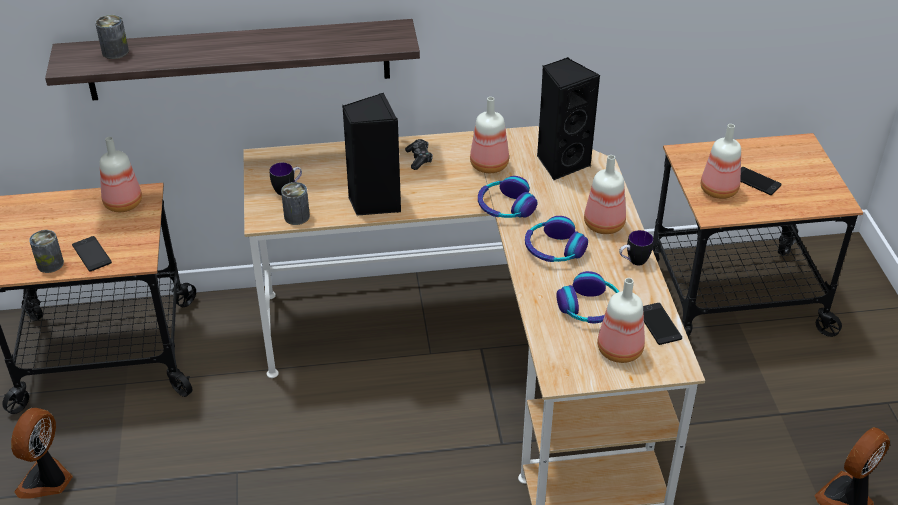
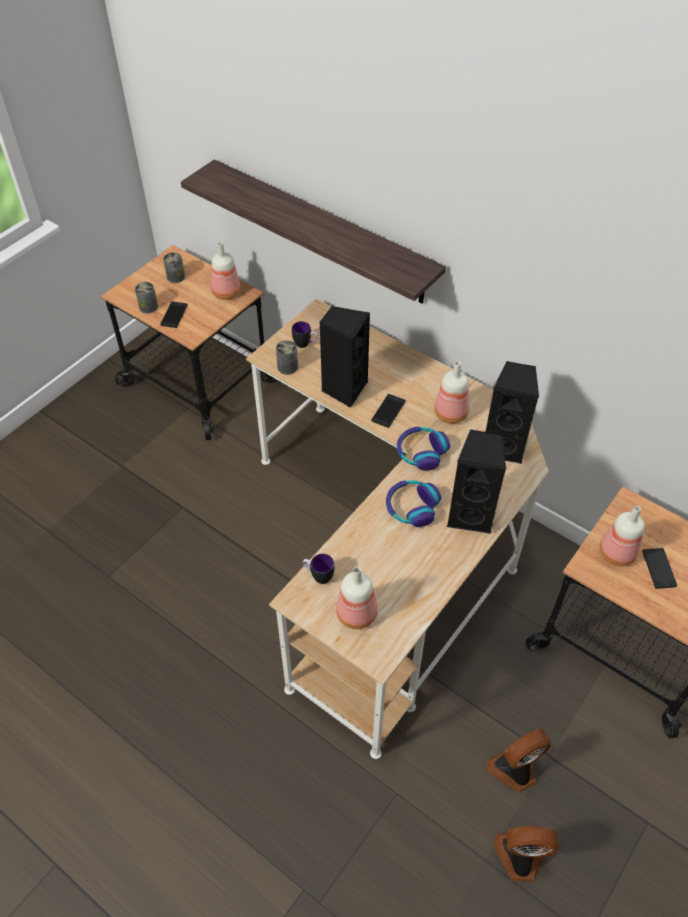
camera: 45 degrees right, 10 degrees up
(47, 480) = (96, 437): fan -> fan (515, 770)
(115, 52) = (237, 185): can -> can (176, 277)
(419, 158) = (411, 377): game controller -> none
(590, 308) = (378, 568): headphones -> none
(604, 224) = (471, 515): bottle -> black speaker
(633, 262) = (453, 558): mug -> mug (318, 576)
(658, 324) = (407, 617): phone -> phone (388, 411)

